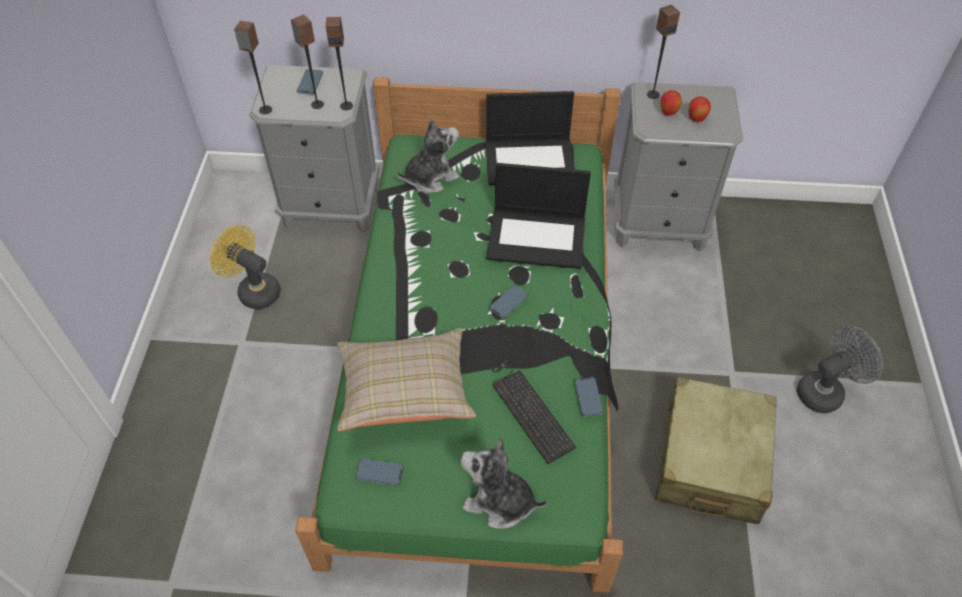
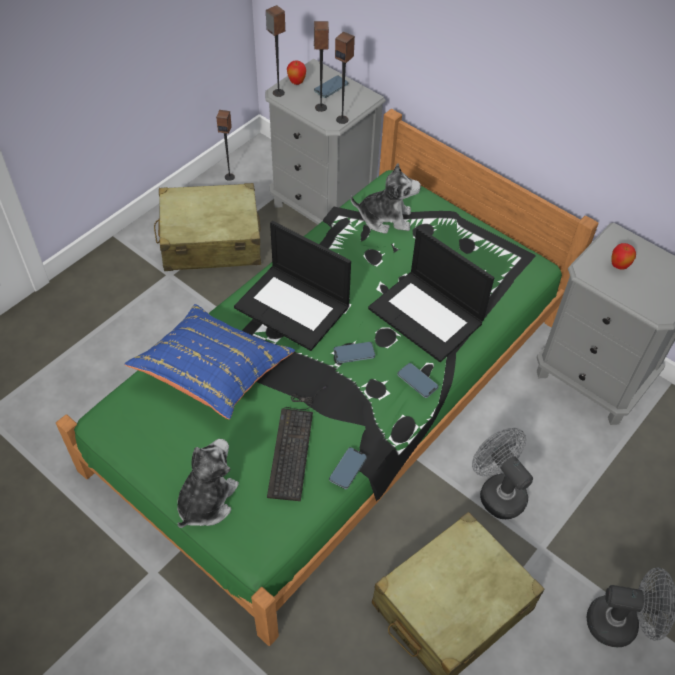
camera: 35 degrees right, 0 degrees up
(254, 290) = (210, 240): yellow fan -> beige suitcase
(380, 473) = (142, 420): phone -> phone (417, 381)
(405, 392) = (214, 373): beige pillow -> blue pillow
(499, 501) = (206, 500): plush toy -> plush toy turned 60 degrees clockwise
(530, 161) = (483, 249): laptop -> laptop (293, 307)
(652, 94) = (620, 242): speaker -> speaker (229, 177)
(667, 352) = (497, 492): none -> grey fan
(696, 119) = (641, 286): apple -> apple (296, 82)

